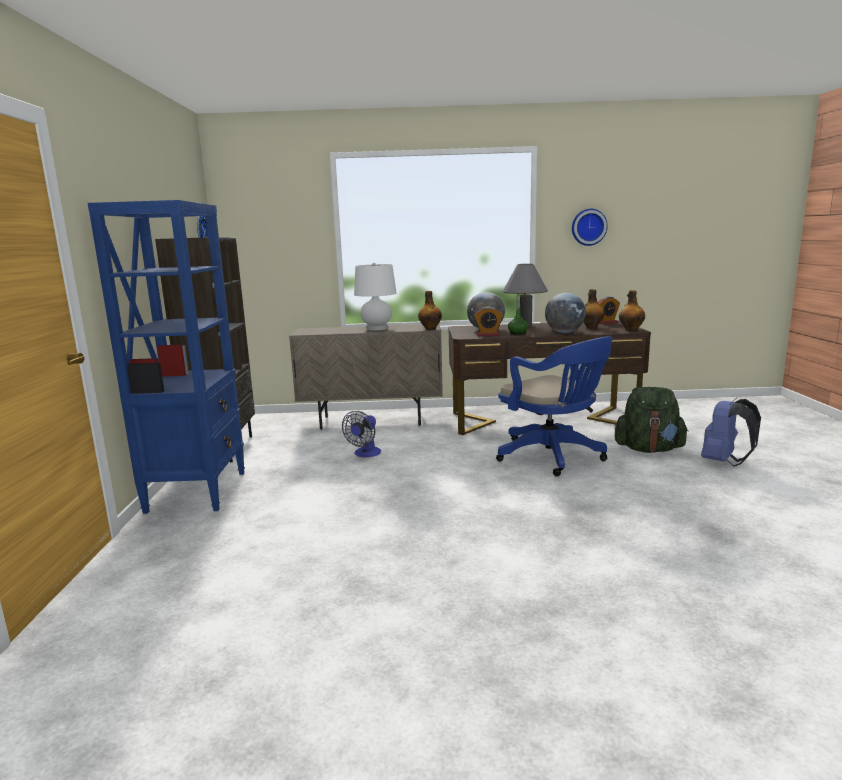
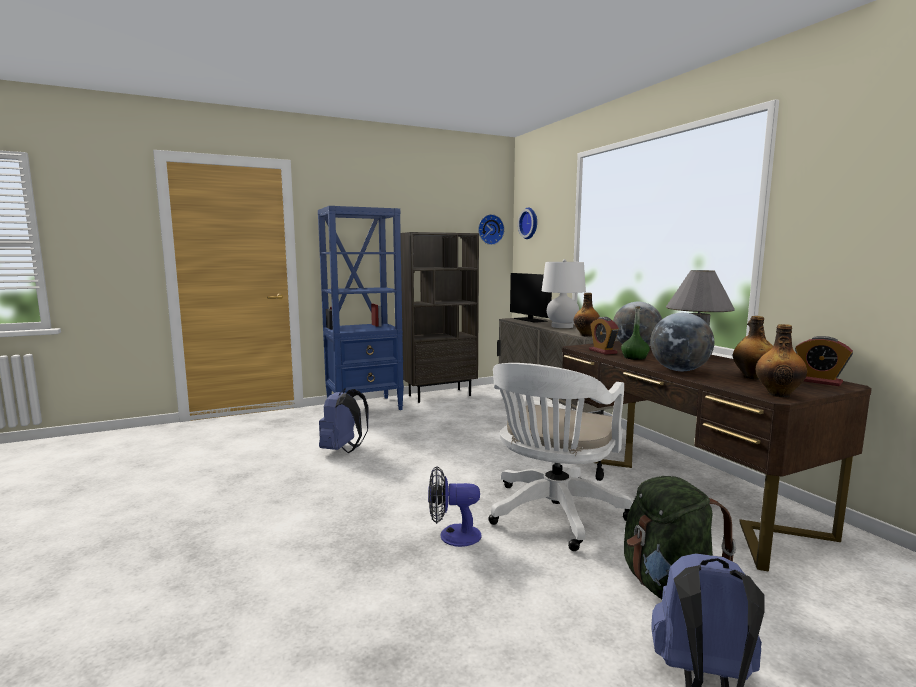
camera: 65 degrees right, 5 degrees down
(320, 330) = (530, 320): none -> monitor
(338, 516) = (343, 449): none -> blue backpack
(365, 454) = (470, 433): fan -> fan (452, 536)
(553, 457) = (553, 515): blue office chair -> white office chair
(588, 227) = (853, 217): wall clock -> wall clock (530, 223)

